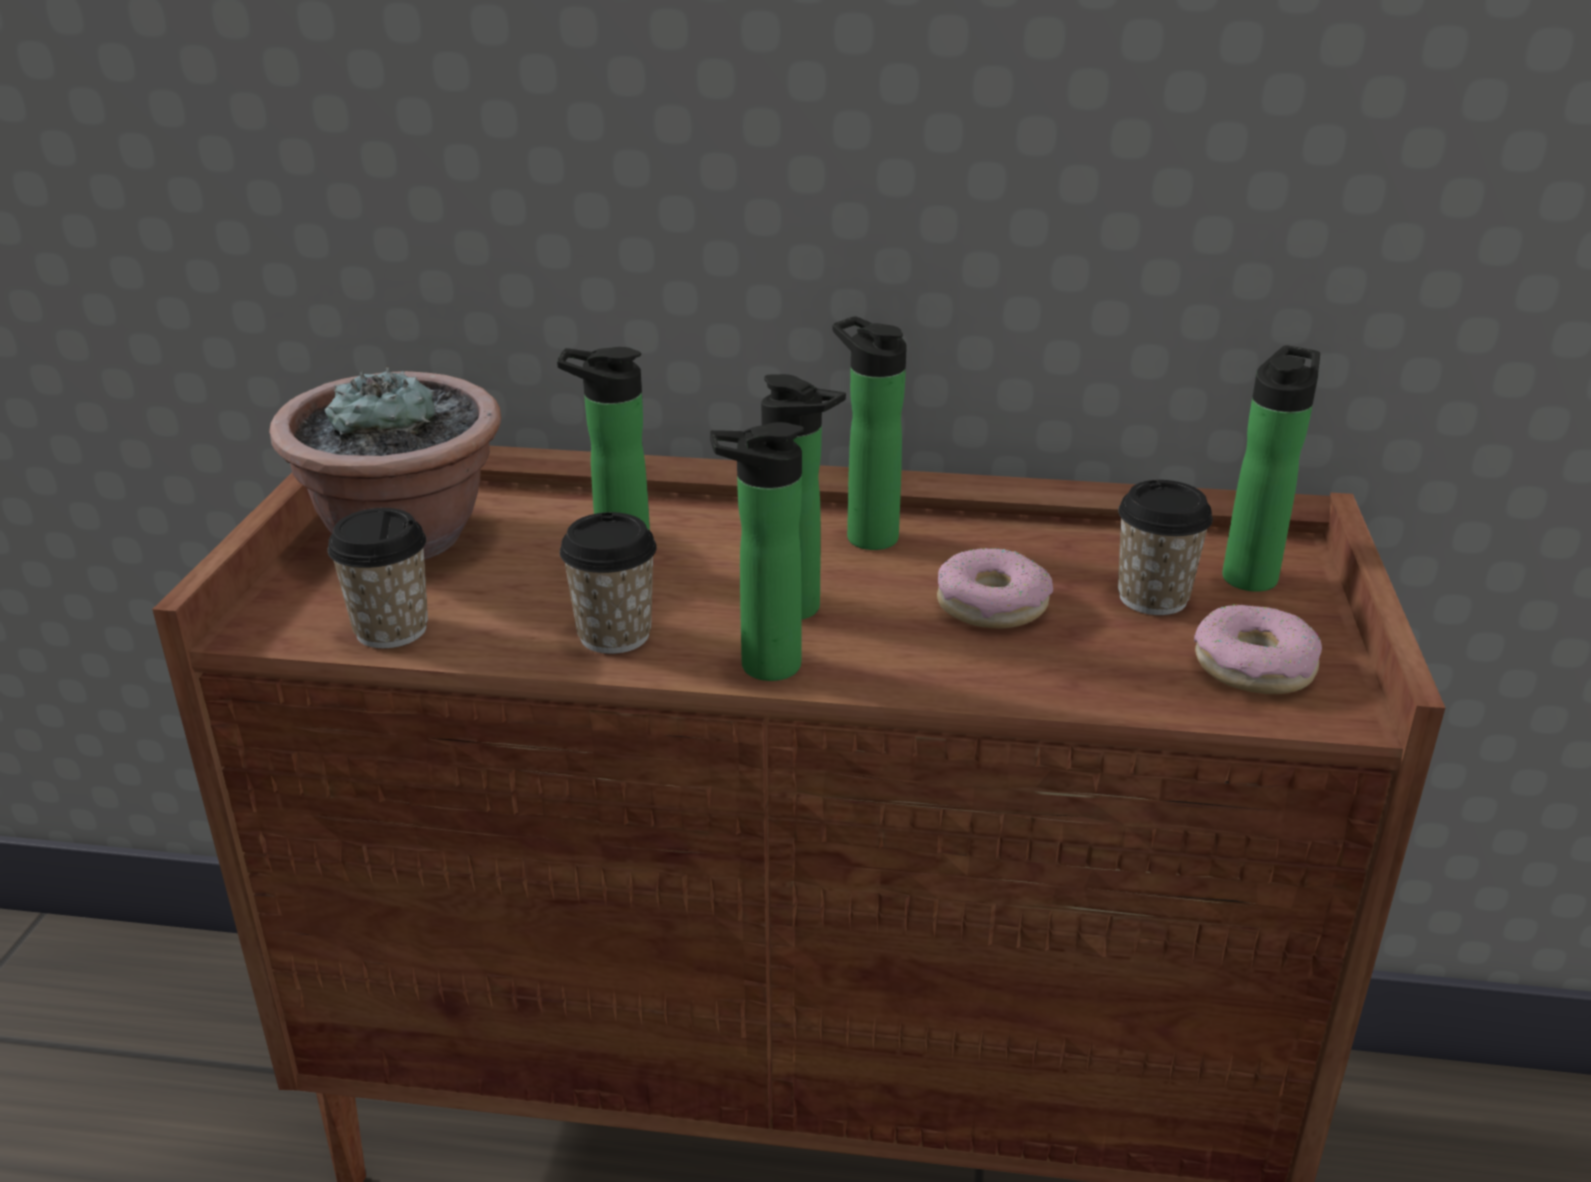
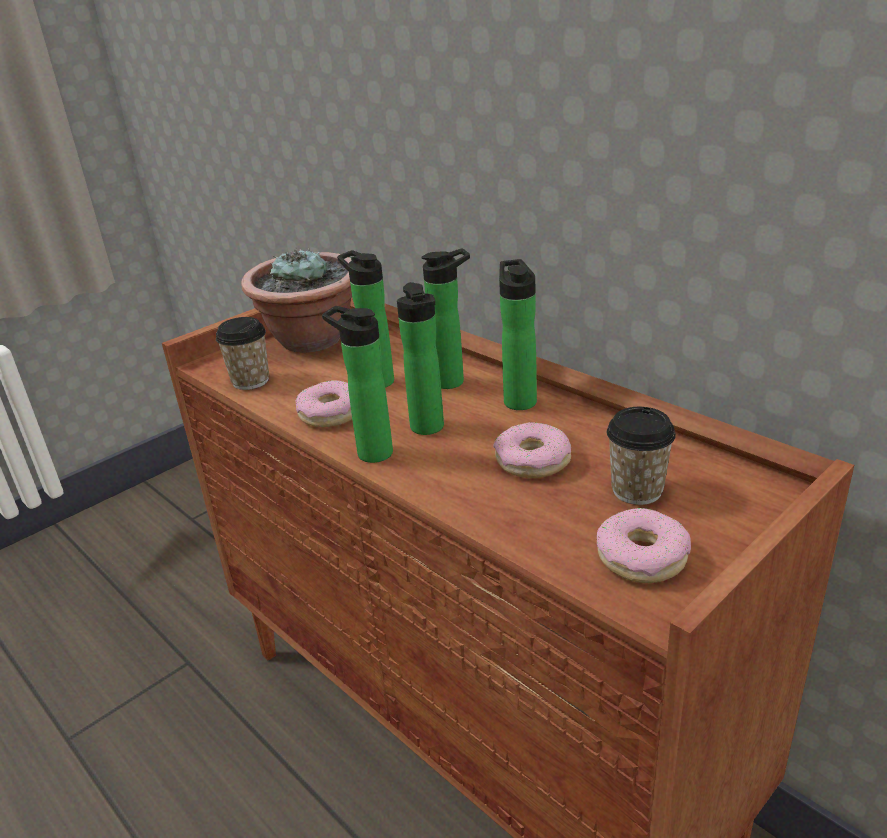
camera: 40 degrees right, 0 degrees up
(614, 635) = (330, 413): cup -> donut
(1252, 575) = (729, 499): bottle -> bottle (453, 381)

